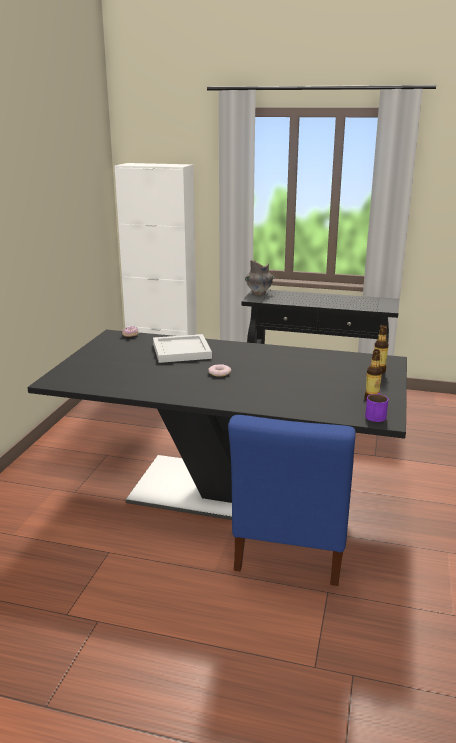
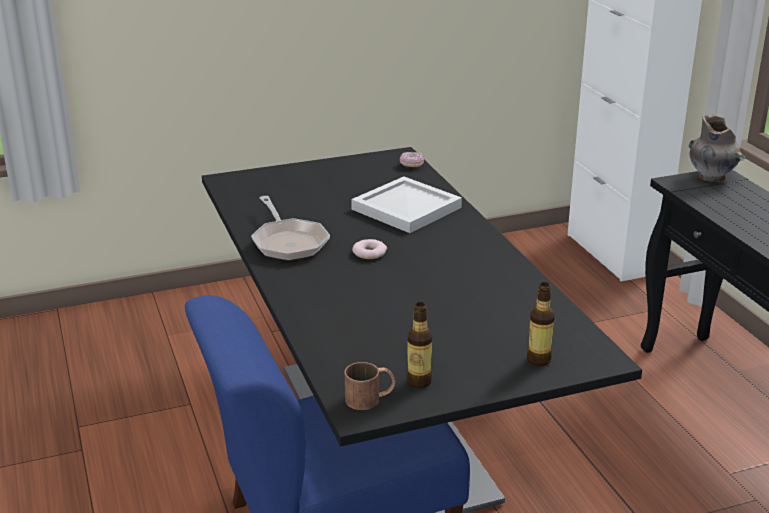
camera: 55 degrees right, 5 degrees up
(172, 388) = (288, 242): none -> frying pan
(376, 414) = (370, 398): purple mug -> brown mug

